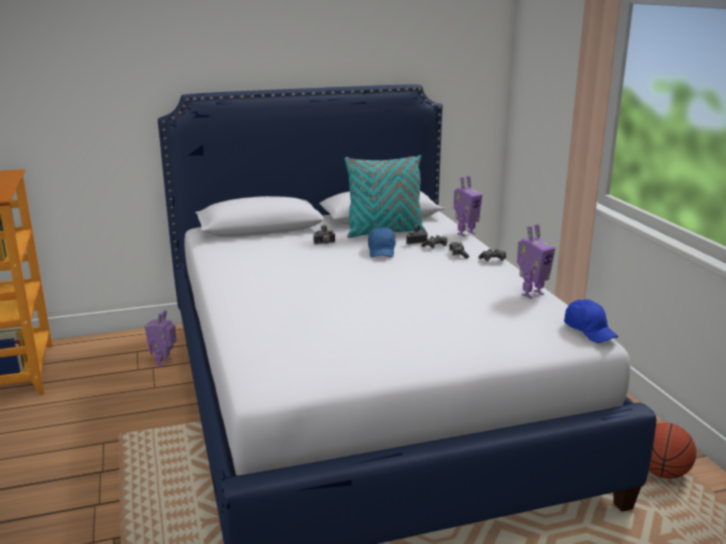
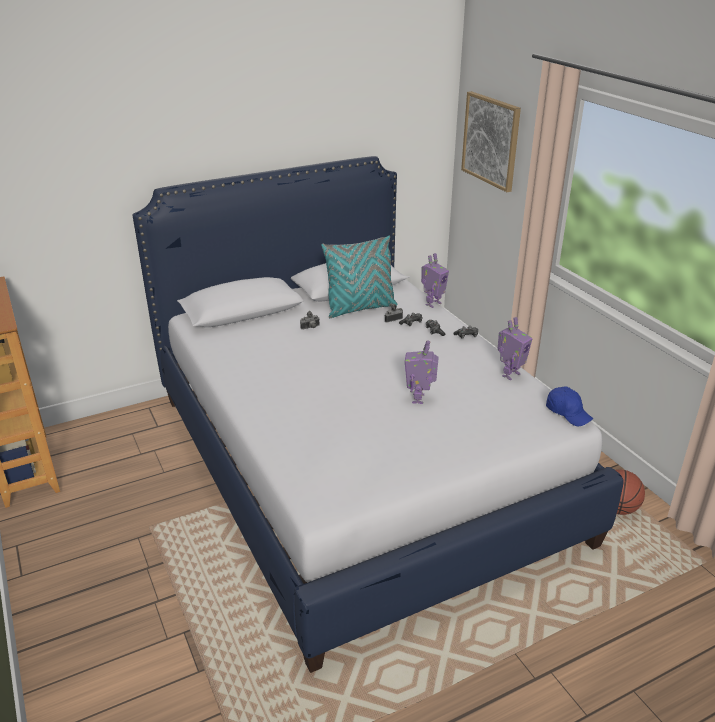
camera: 10 degrees left, 10 degrees up
(164, 362) = (163, 443): toy robot -> toy robot (419, 398)
(381, 251) = (365, 333): blue cap -> none
(543, 71) = (491, 140): none -> picture

